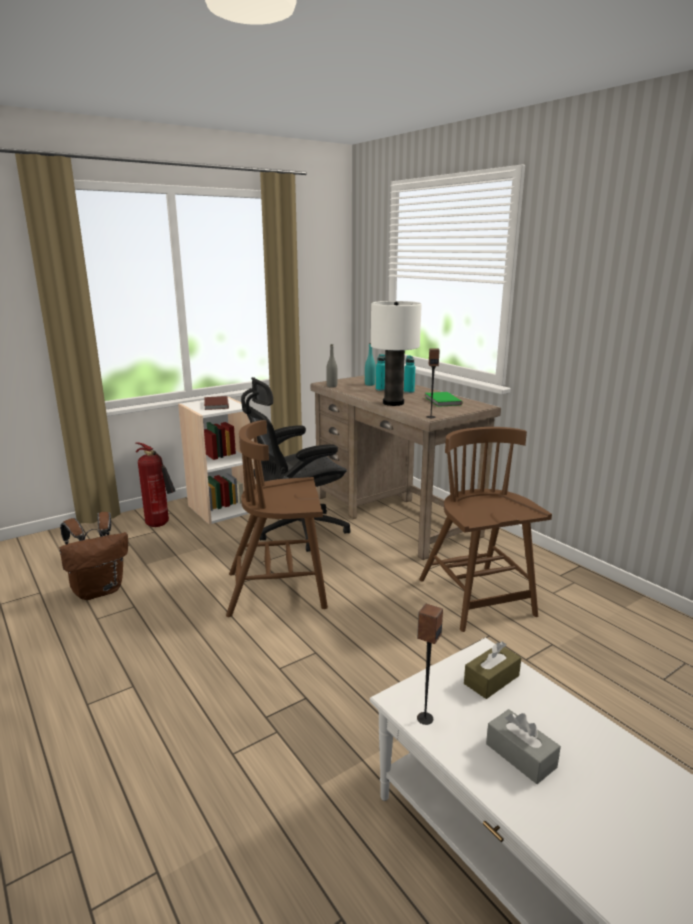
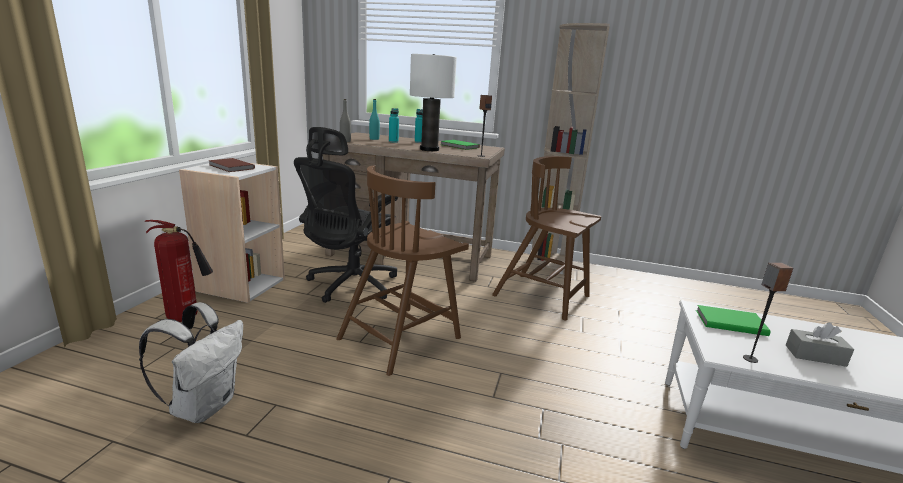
camera: 40 degrees left, 0 degrees up
(99, 590) = (204, 405): brown backpack -> white backpack
(491, 680) = (729, 322): brown tissue box -> green book
(545, 567) = (550, 266): none -> beige bookcase

